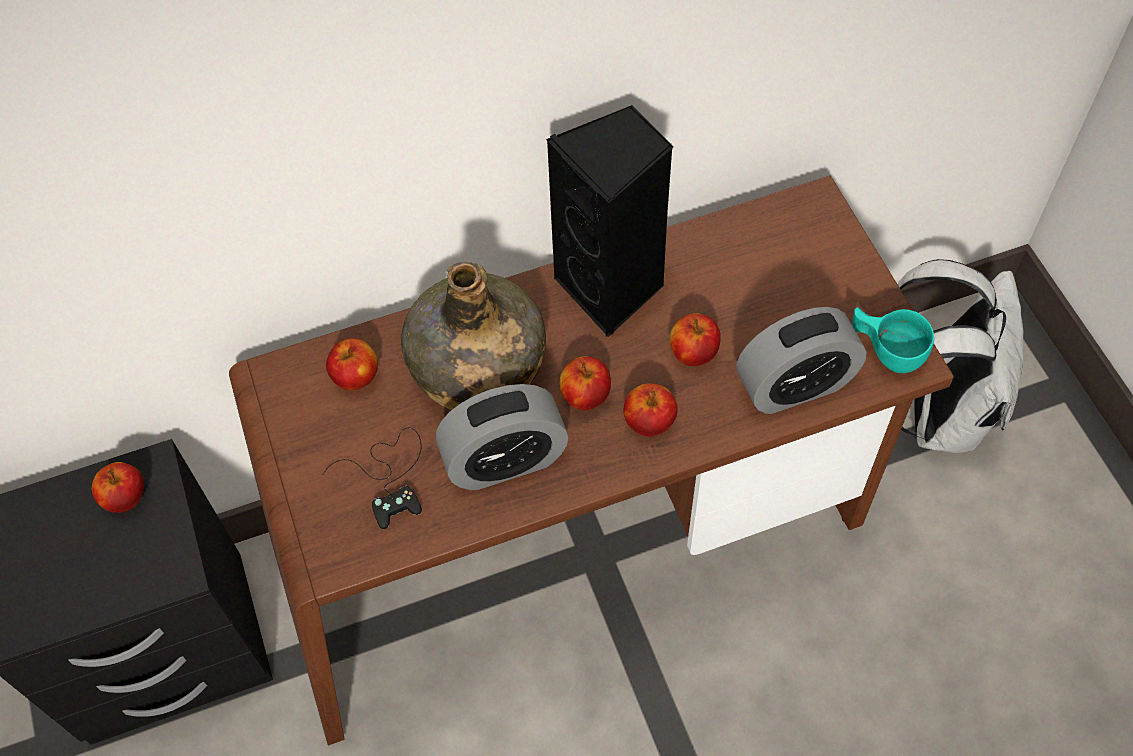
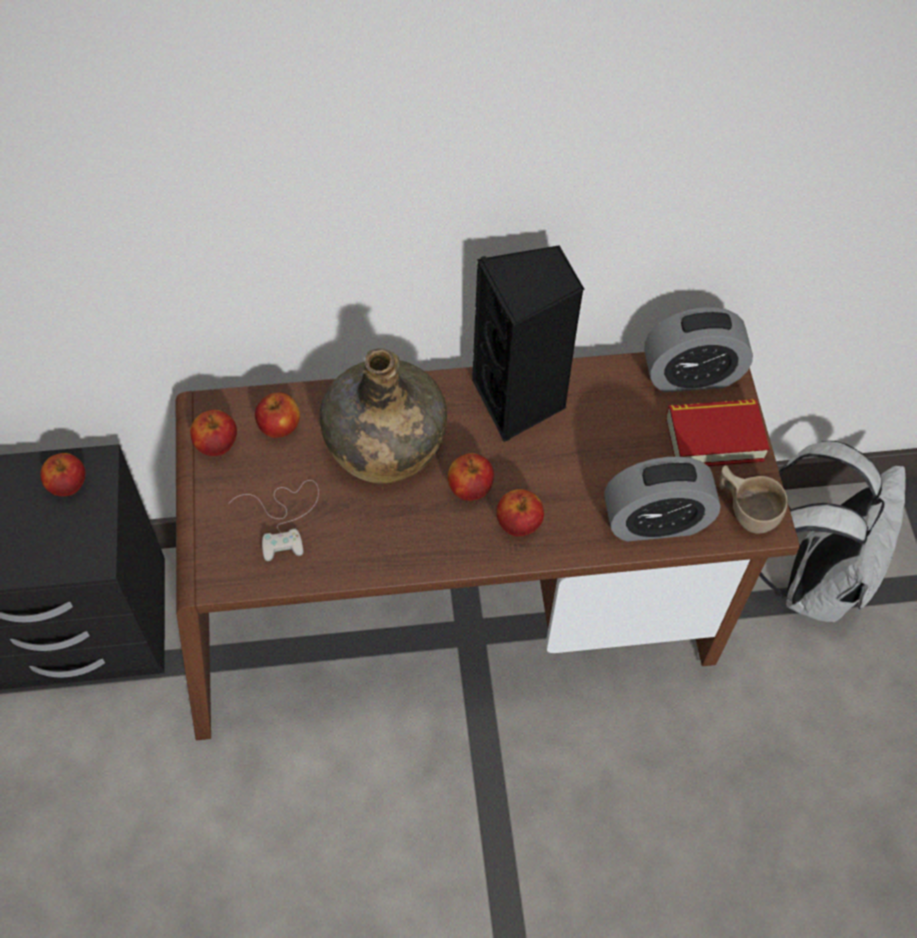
camera: 10 degrees right, 0 degrees up
(389, 476) = (284, 517): black game controller -> white game controller
(505, 460) = (385, 527): alarm clock -> alarm clock (691, 375)
(693, 353) = (574, 473): apple -> apple (216, 445)
(830, 282) = (714, 438): none -> book
(885, 351) = (745, 510): turquoise cup -> beige cup

